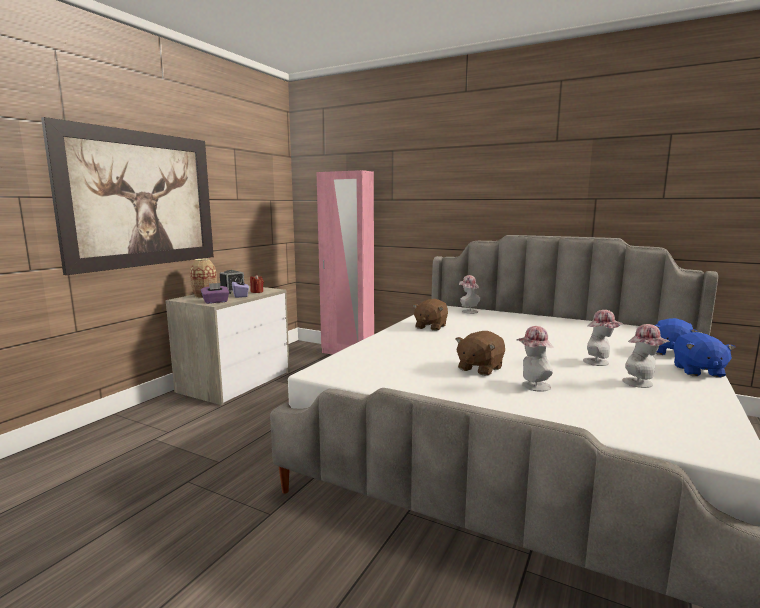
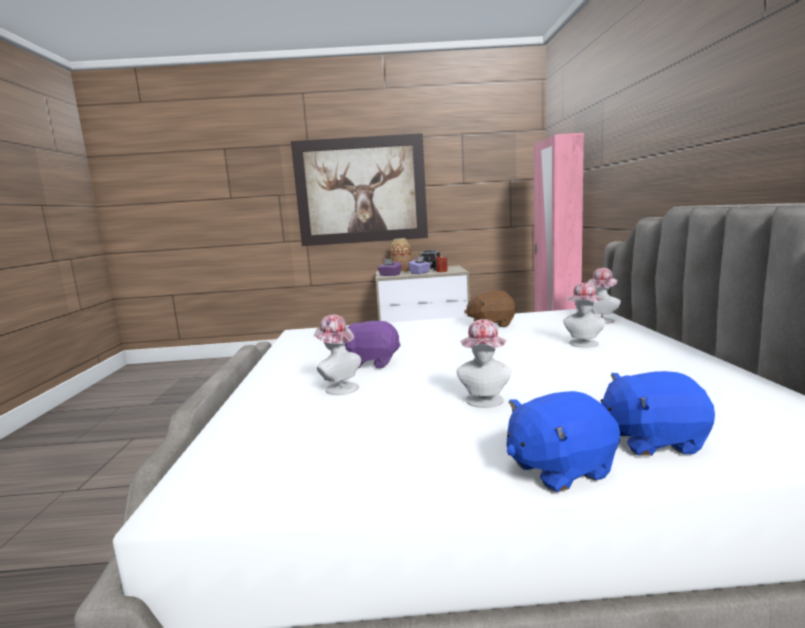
camera: 60 degrees right, 0 degrees up
(479, 368) = (371, 362): brown plush toy -> purple plush toy
(641, 383) = (419, 434): hat -> hat (583, 344)

